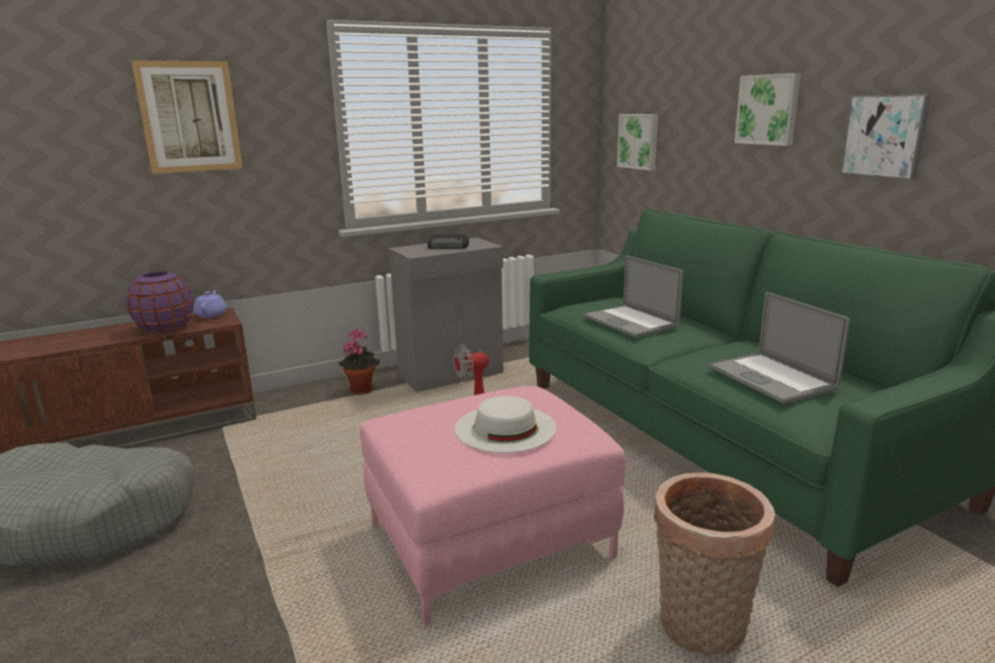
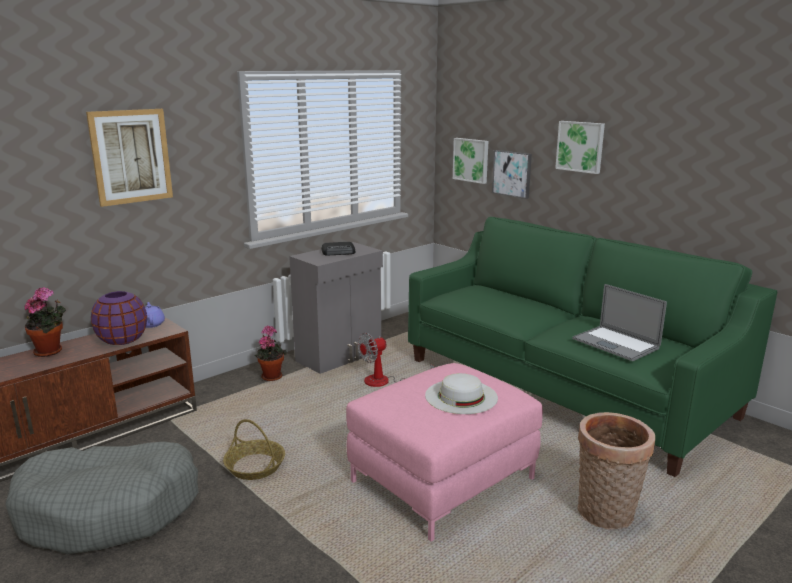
camera: 15 degrees left, 0 degrees up
(86, 334) = (51, 351): none -> potted plant
(274, 491) = (254, 466): none -> basket
(630, 321) = (497, 307): laptop -> none
(884, 136) = (666, 172): picture -> picture (512, 173)

